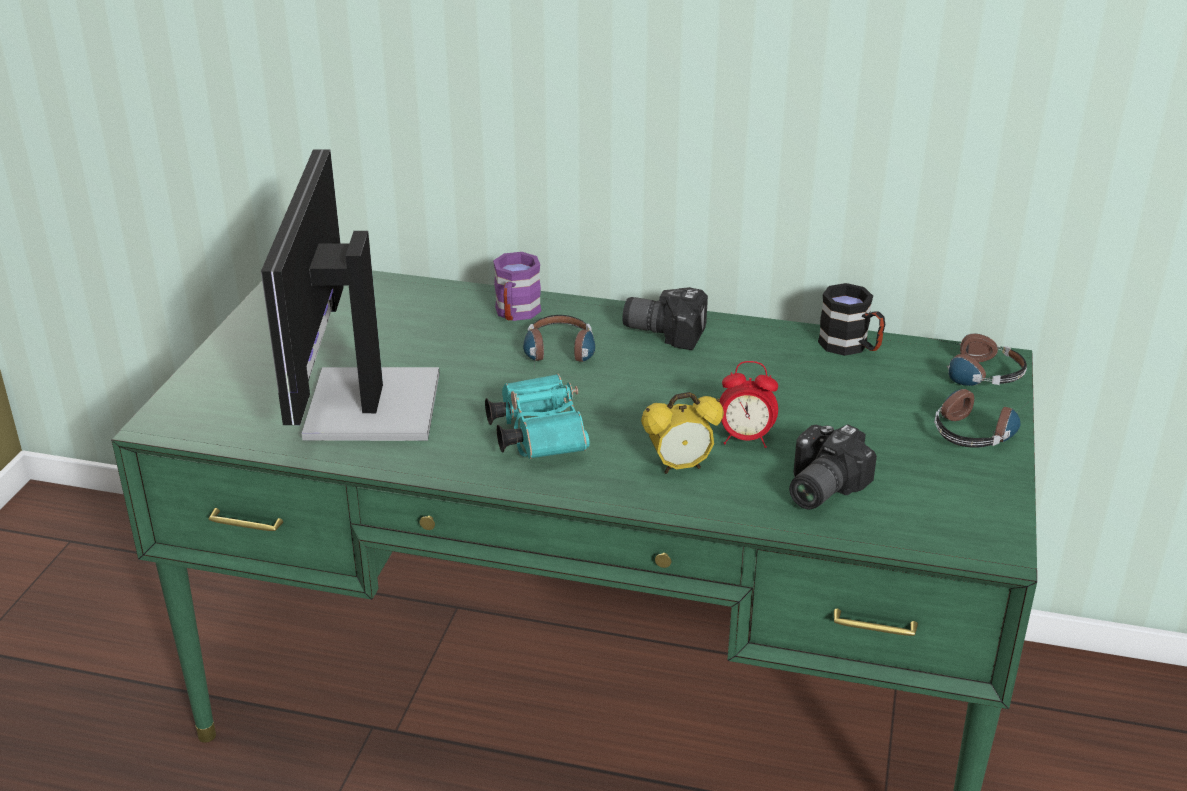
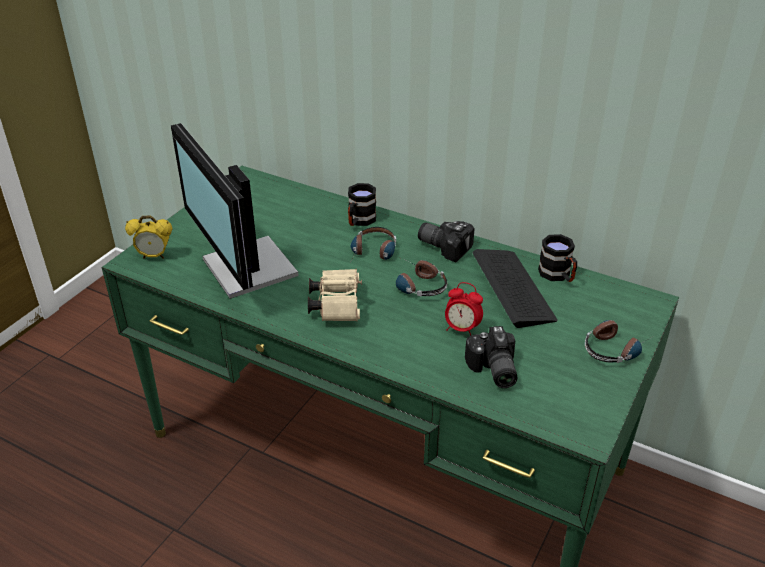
camera: 15 degrees right, 5 degrees up
(365, 407) = (246, 269): monitor -> monitor turned 45 degrees counterclockwise
(515, 314) = (359, 221): purple mug -> black mug
(537, 434) = (336, 304): turquoise binoculars -> beige binoculars
(680, 467) = (413, 341): alarm clock -> alarm clock (154, 256)
(794, 373) = (513, 288): none -> keyboard
(818, 487) = (492, 371): camera -> camera turned 60 degrees counterclockwise
(969, 372) = (628, 306): headphones -> headphones (415, 284)

